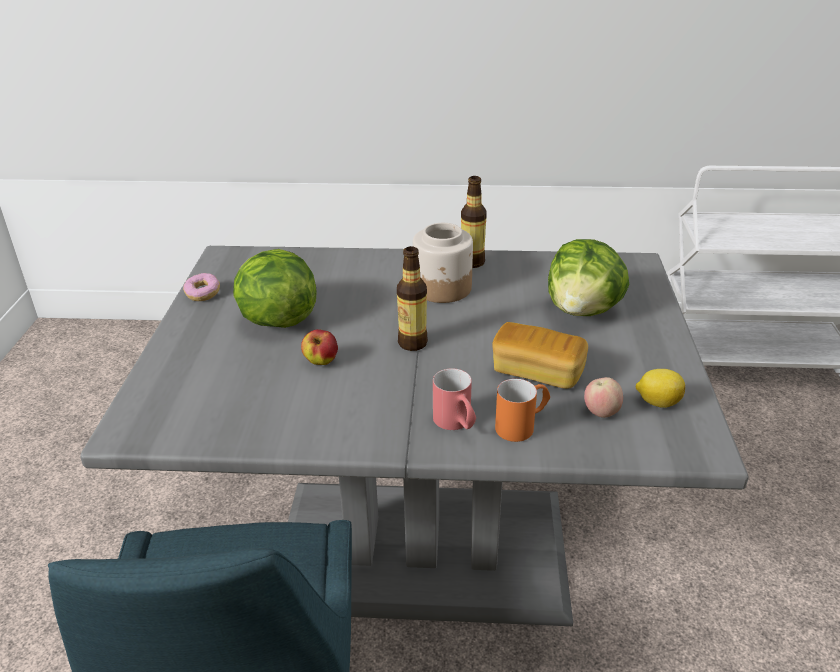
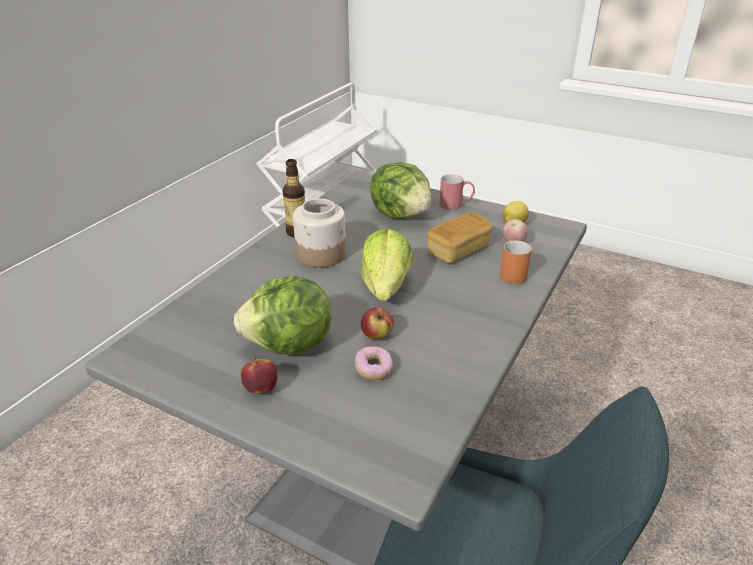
camera: 65 degrees left, 0 degrees up
(203, 294) = (193, 384): donut -> donut (374, 370)
(210, 325) = (261, 389): none -> apple
(412, 343) = (385, 287): bottle -> lettuce
(456, 424) = (496, 296): red mug -> red mug (456, 205)

